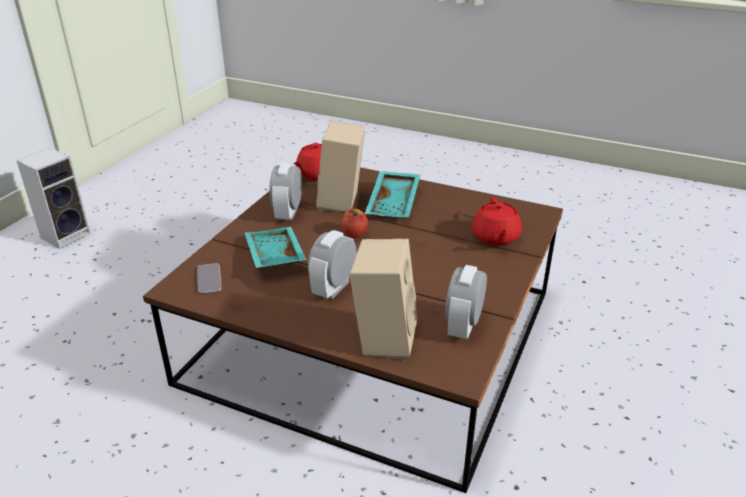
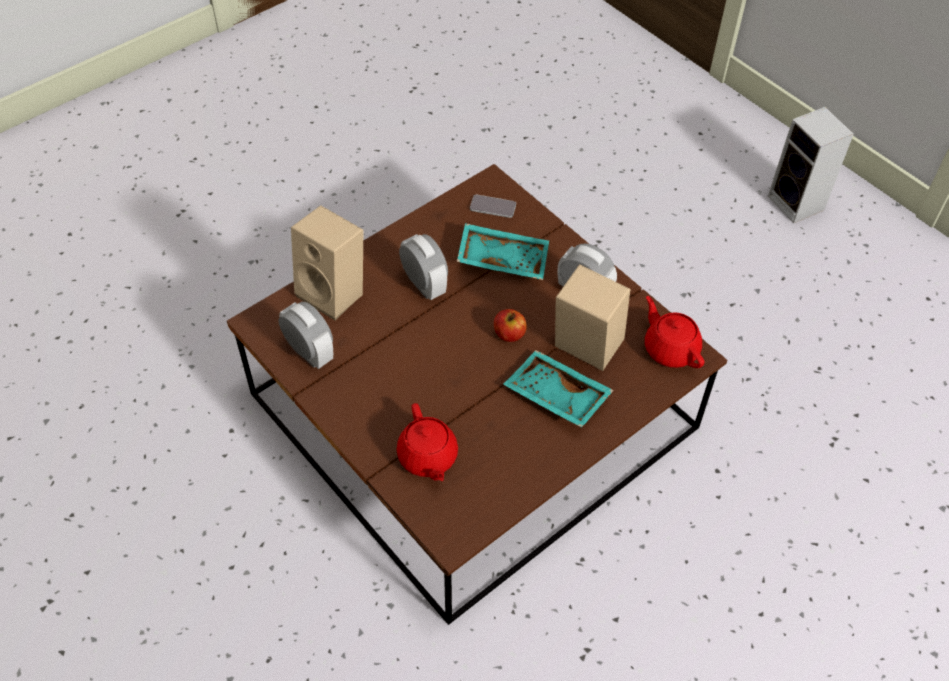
camera: 115 degrees right, 20 degrees up
(495, 237) = (427, 457): red teapot -> red teapot turned 135 degrees counterclockwise

